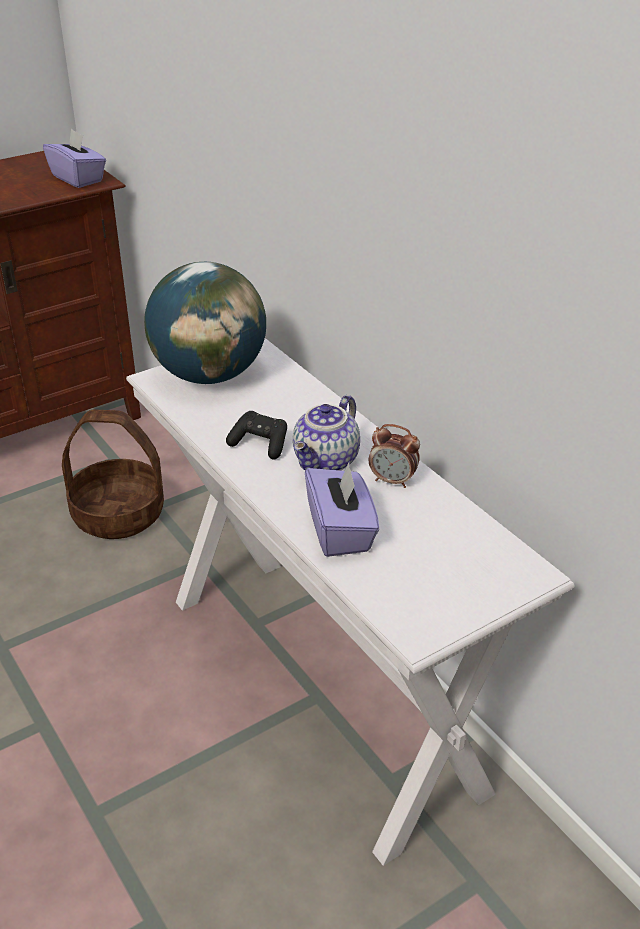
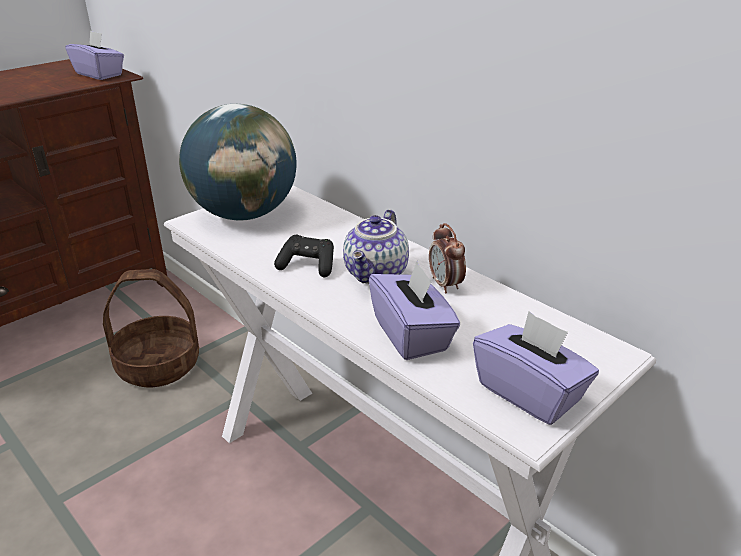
camera: 10 degrees left, 5 degrees down
(393, 481) = (445, 285): alarm clock -> alarm clock turned 60 degrees clockwise
(431, 602) = (529, 392): none -> purple tissue box

